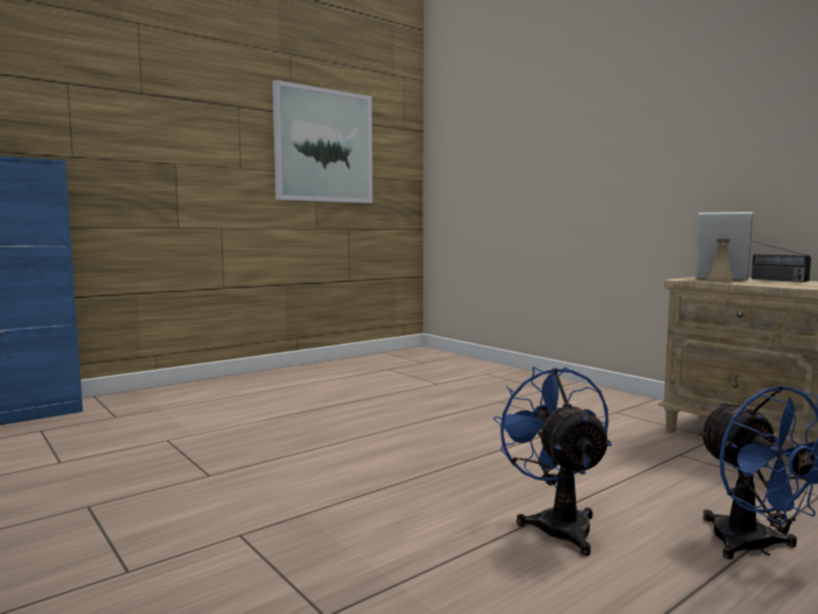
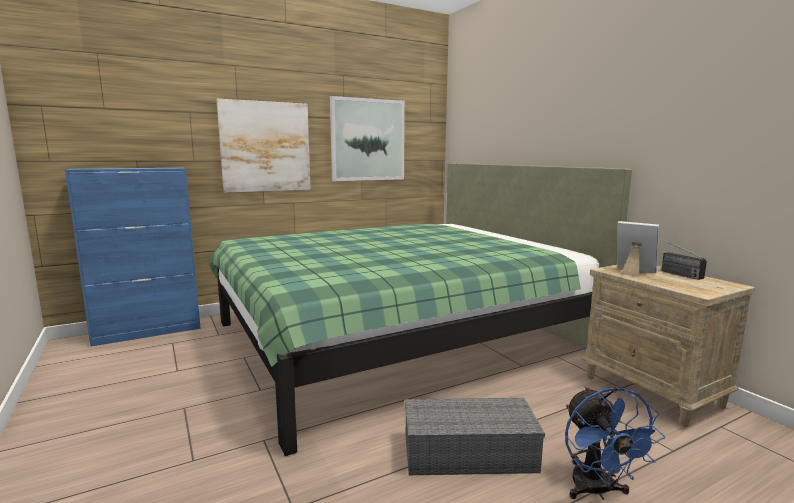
camera: 10 degrees right, 5 degrees up
(182, 144) = (265, 147): none -> picture
(390, 405) = (397, 337): none -> green bed
(557, 523) = (467, 454): blue fan -> grey storage box

